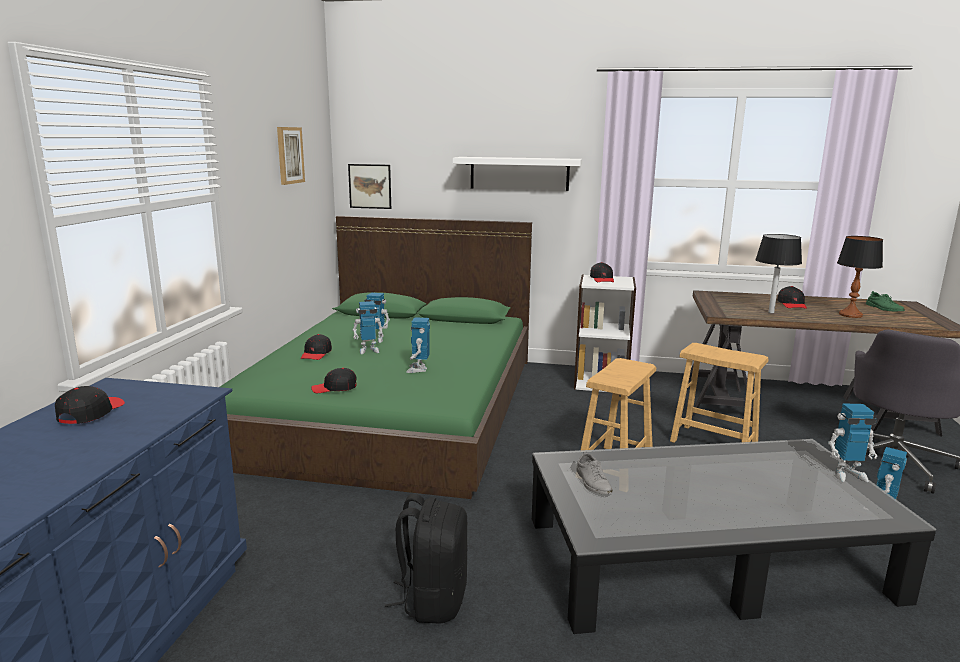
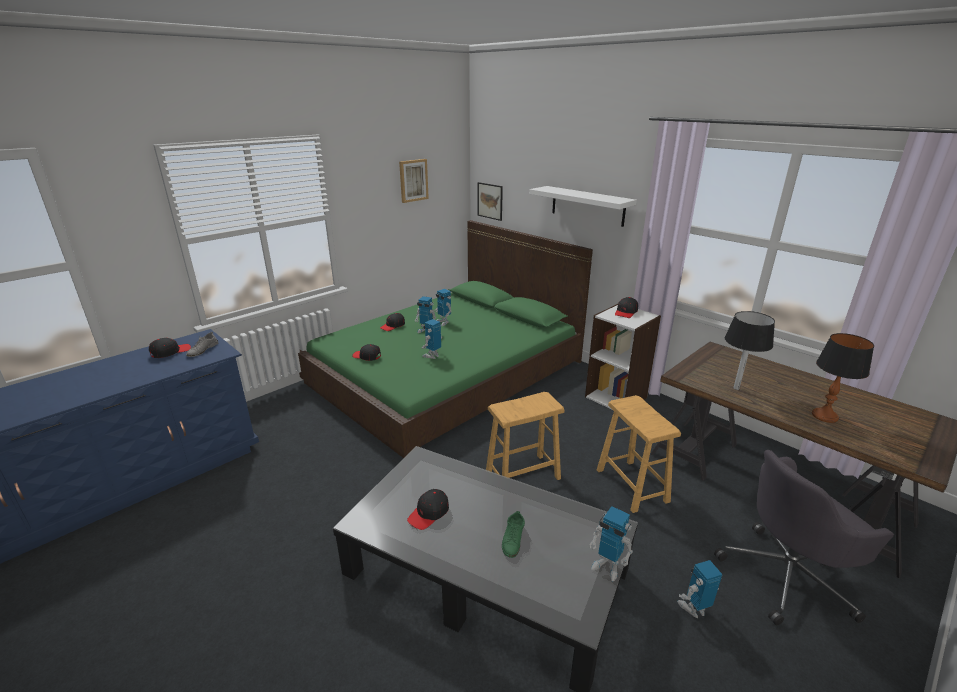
camera: 35 degrees right, 10 degrees up
(433, 600) = (306, 514): black backpack -> none
(593, 482) = (415, 484): grey shoe -> grey shoe (202, 350)
(792, 304) = (782, 384): black cap -> black cap (429, 513)
(884, 308) = (890, 420): green shoe -> green shoe (513, 539)

